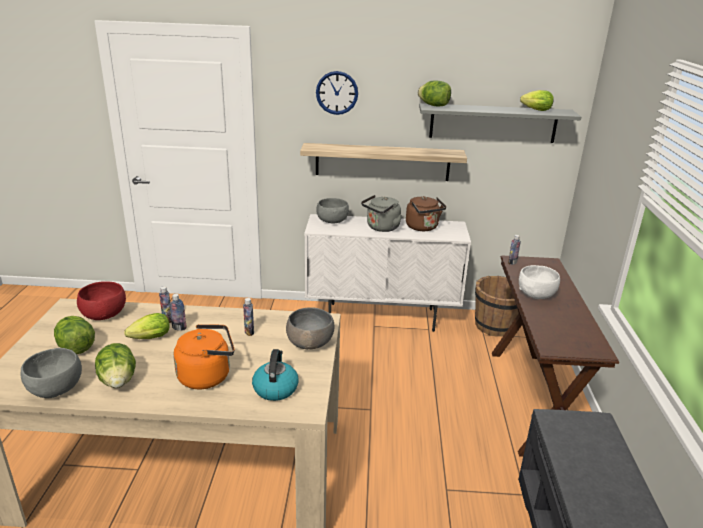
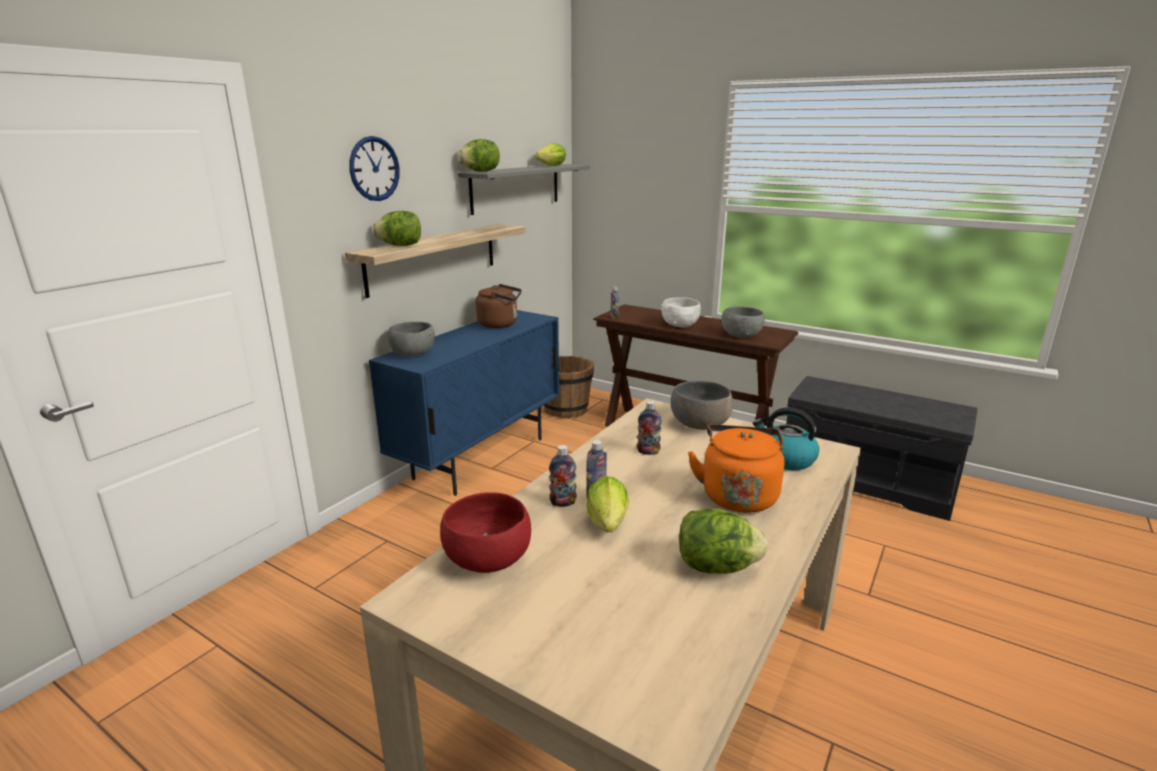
camera: 60 degrees left, 5 degrees down
(56, 388) = (707, 634): grey bowl -> grey bowl (740, 335)
(76, 348) = (584, 601): lettuce -> lettuce (400, 246)
(381, 228) = (472, 338): grey kettle -> none
(382, 317) = (480, 458): white cabinet -> blue cabinet

